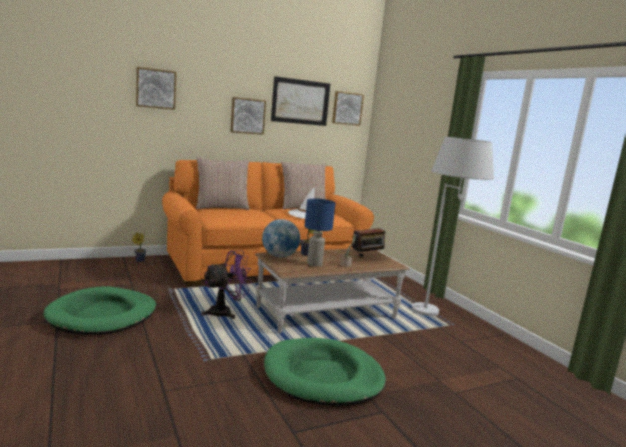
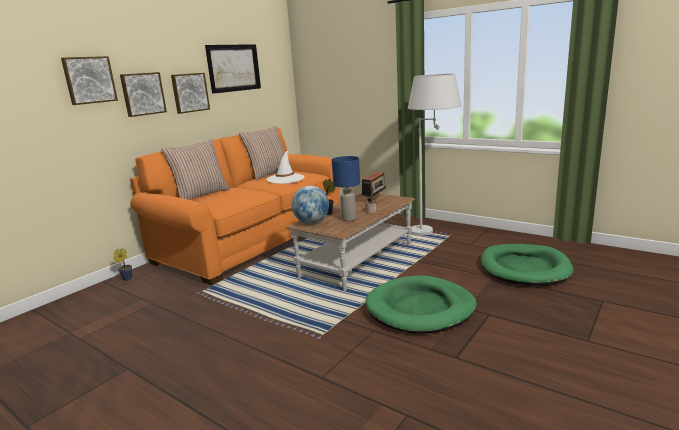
camera: 25 degrees left, 5 degrees up
(103, 315) = (168, 342): green dog bed -> green dog bed (524, 268)
(226, 312) = (279, 292): purple fan -> none
(347, 108) = (273, 67): picture -> picture (142, 94)

